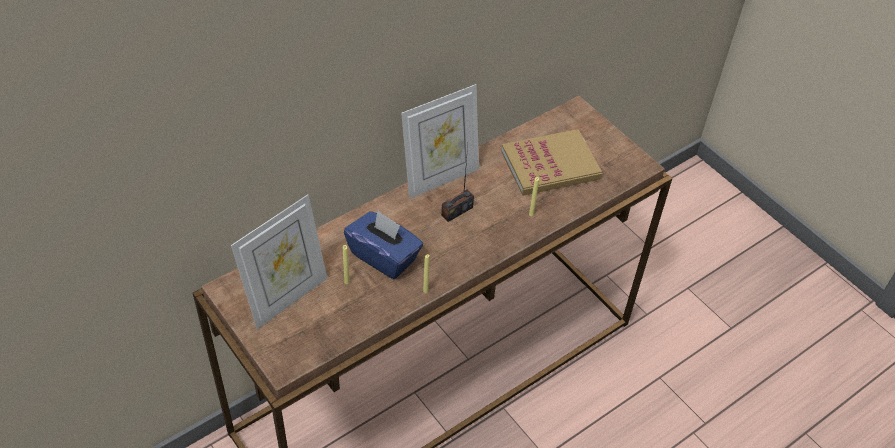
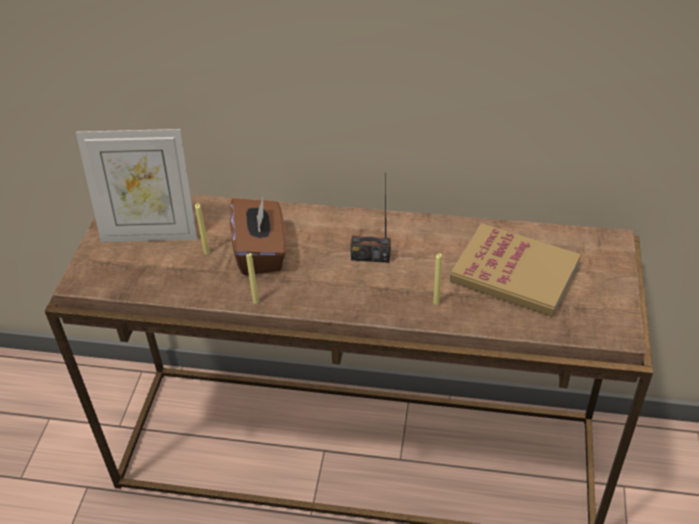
camera: 50 degrees right, 5 degrees down
(384, 256) = (261, 252): blue tissue box -> brown tissue box
(440, 178) = (392, 221): picture frame -> none

